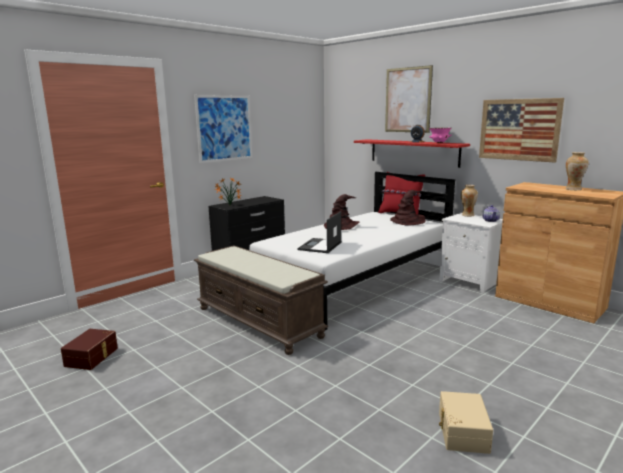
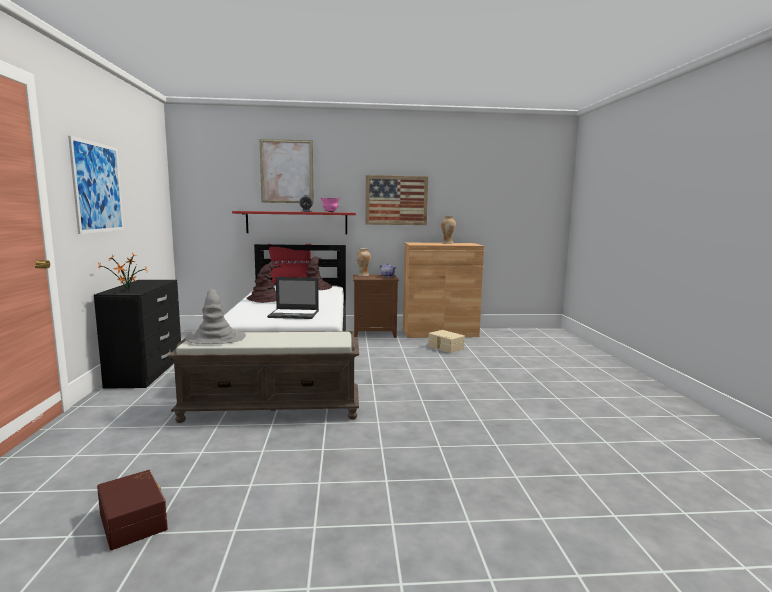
camera: 50 degrees left, 5 degrees down
(230, 254) = (215, 338): none -> grey hat
(320, 246) = (294, 314): laptop -> laptop turned 60 degrees counterclockwise
(461, 432) = (534, 409): beige storage box -> beige storage box (445, 348)
(470, 282) = (375, 333): white nightstand -> brown nightstand

